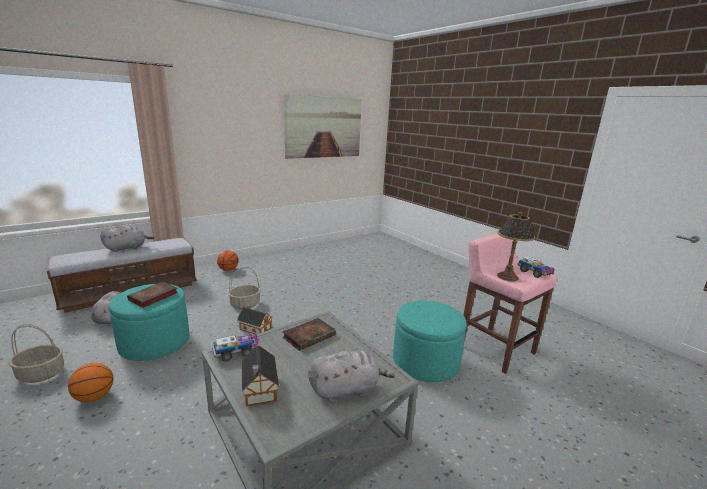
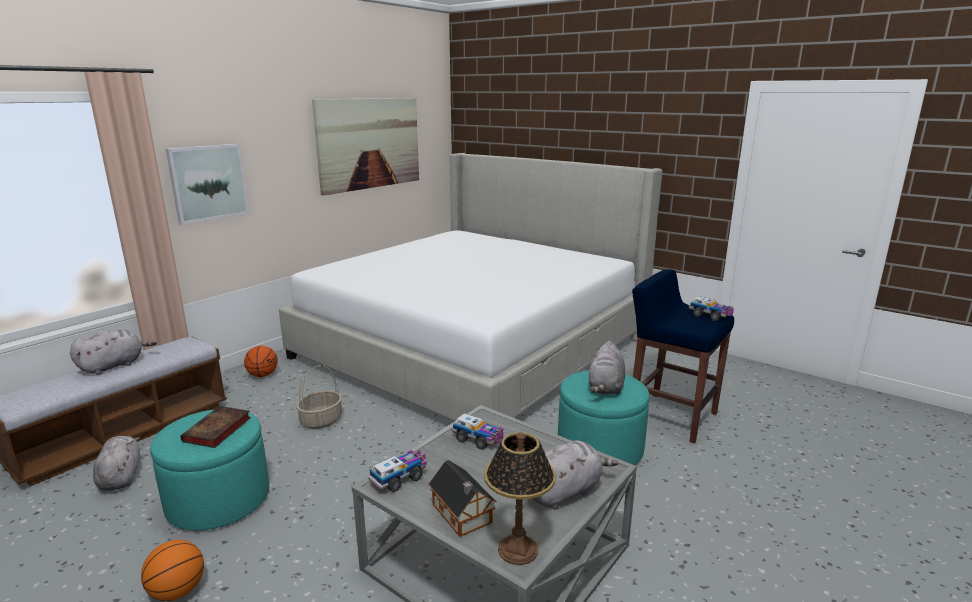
camera: 15 degrees left, 0 degrees up
(42, 373) = (64, 580): basket -> none
(207, 141) = (208, 182): none -> picture
(254, 328) = (355, 450): toy house -> none
(310, 336) = (478, 440): book -> toy truck
(371, 273) = (473, 346): none -> bed
(431, 315) = (605, 388): none -> grey plush toy
(495, 348) = (671, 416): pink stool -> blue stool
(507, 277) = (684, 325): table lamp -> table lamp (518, 550)

